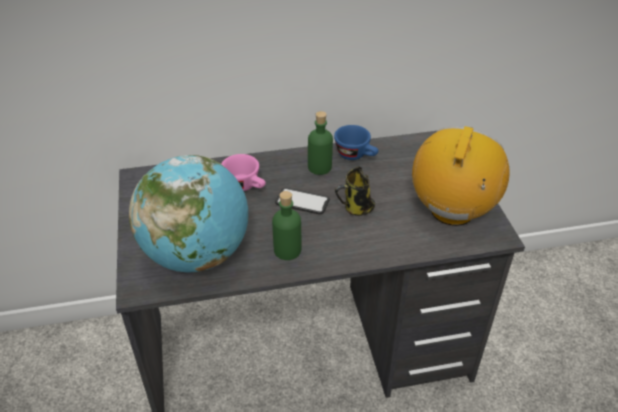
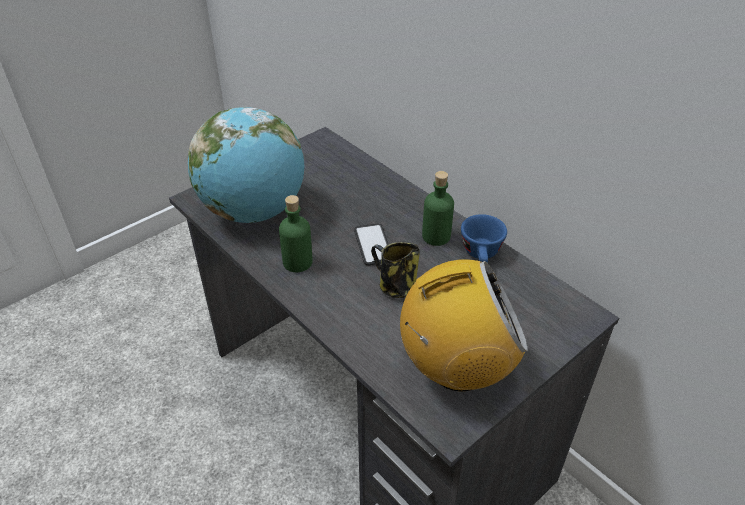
camera: 60 degrees right, 0 degrees up
(246, 186) = (364, 201): pink cup -> none

